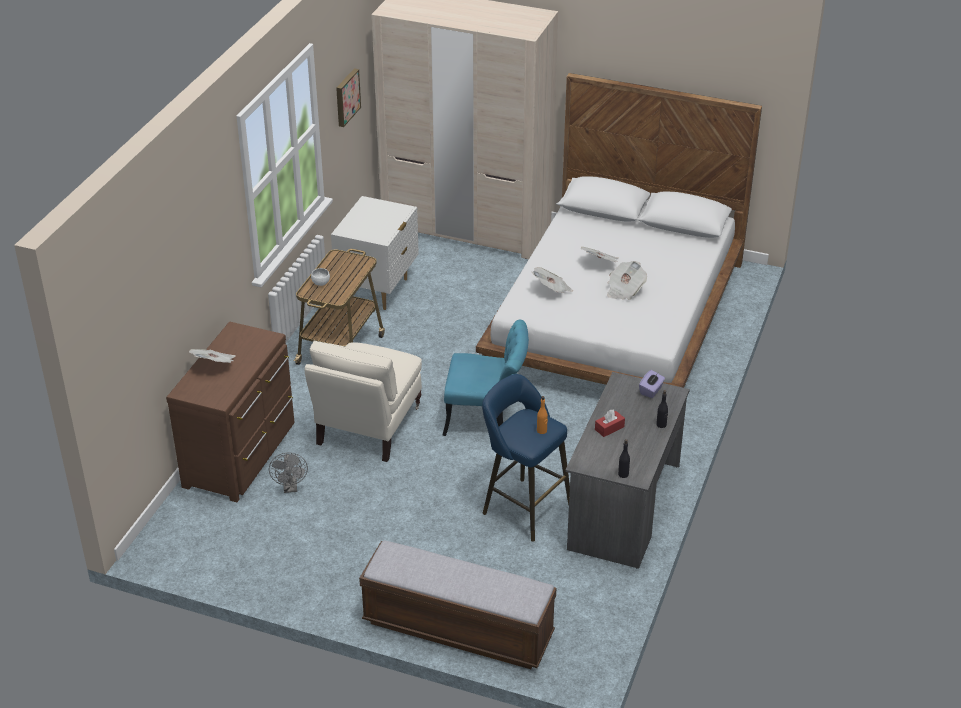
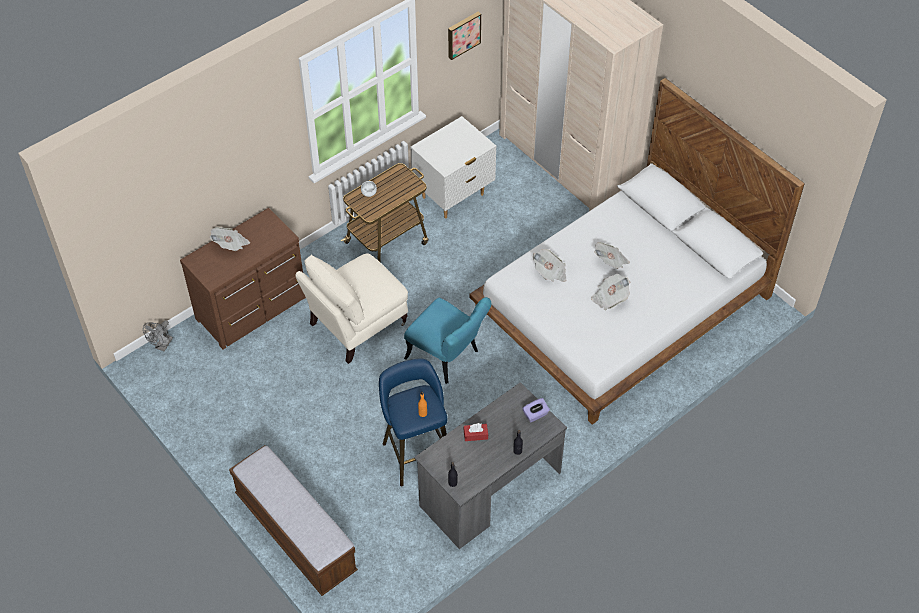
camera: 30 degrees right, 15 degrees up
(290, 488) = (266, 354): grey fan -> grey fan (162, 346)

